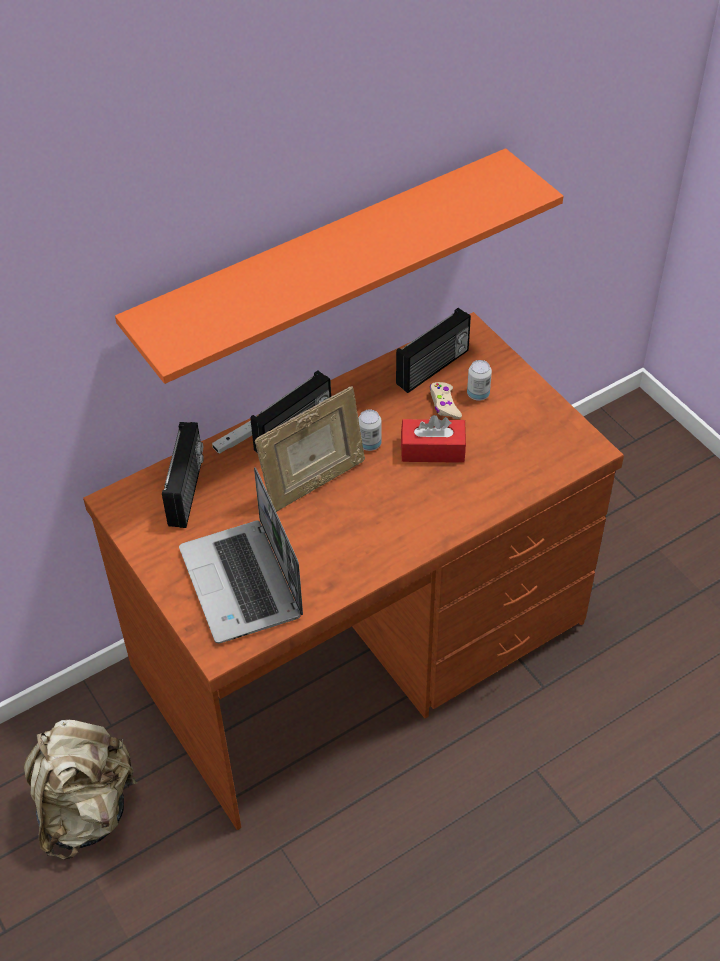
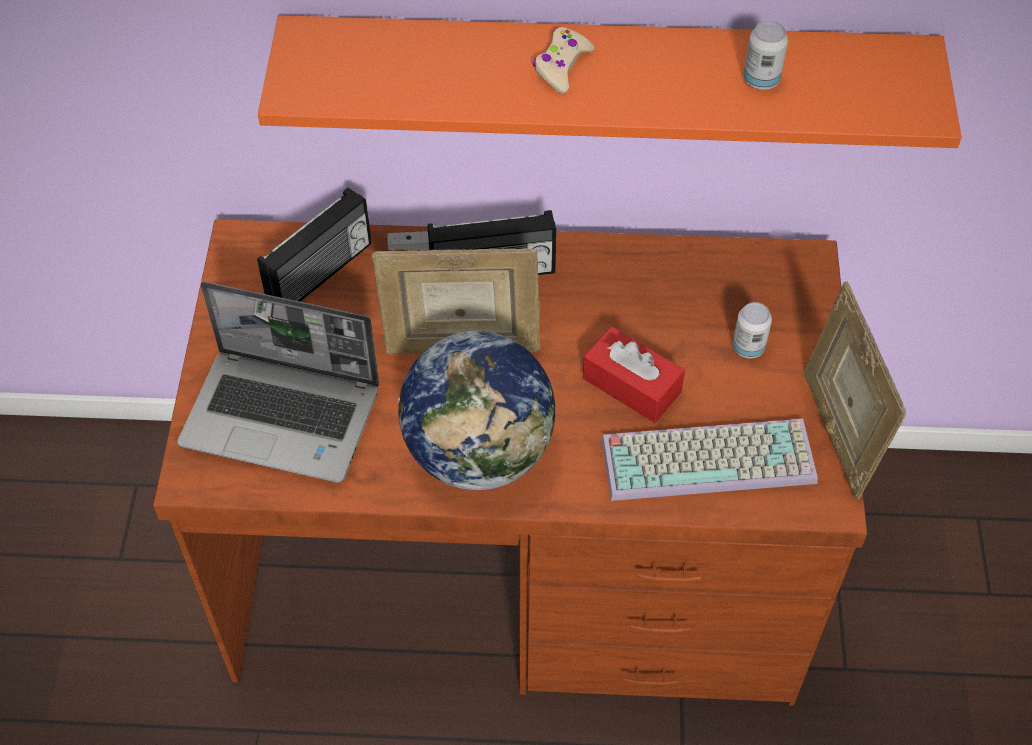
camera: 35 degrees right, 5 degrees up
(86, 810) = (113, 560): beige backpack -> none
(243, 583) = (284, 416): laptop -> laptop turned 90 degrees counterclockwise
(369, 444) = (564, 335): can -> can (761, 80)
(380, 534) = (480, 452): none -> globe
(433, 368) = (723, 285): radio -> none
(444, 404) = (695, 337): beige game controller -> beige game controller (561, 66)
(510, 463) = (710, 457): none -> keyboard
(564, 412) = (837, 432): none -> picture frame

